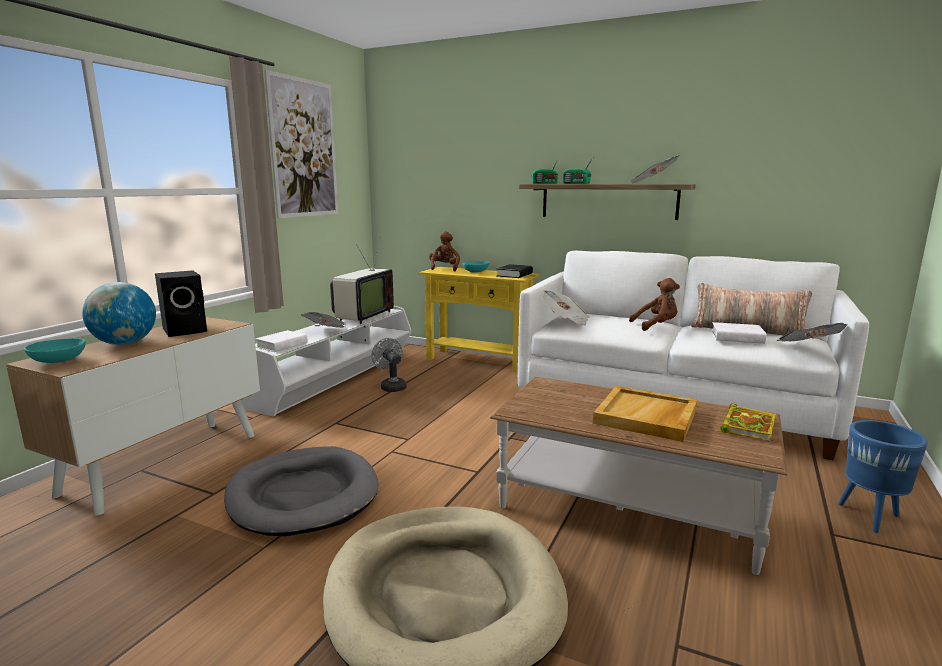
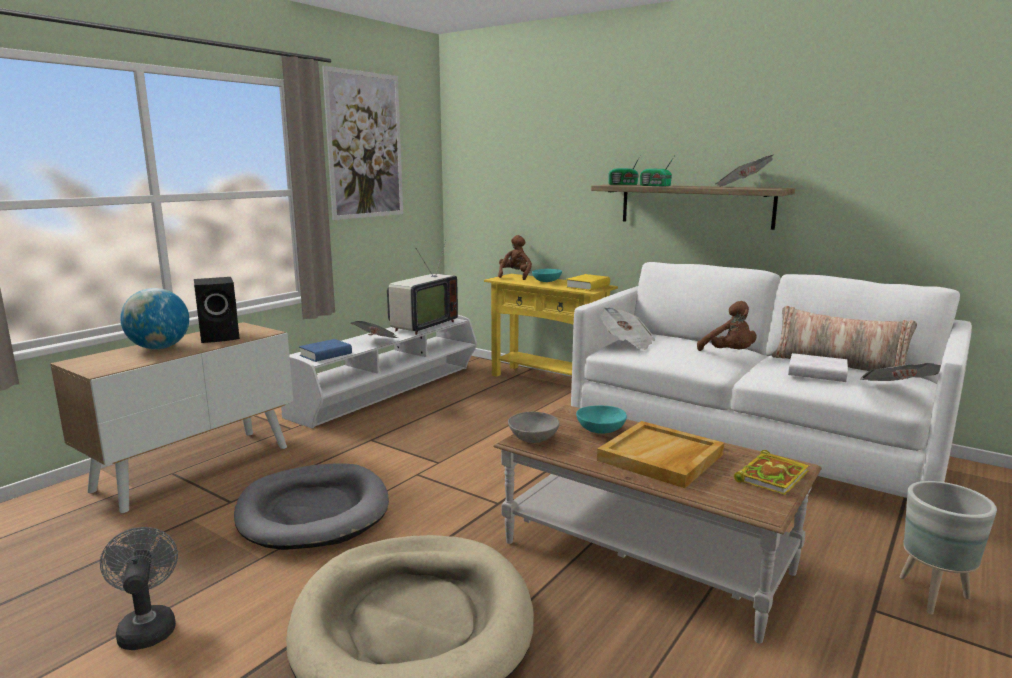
camera: 10 degrees right, 0 degrees up
(58, 361) = (94, 363): turquoise bowl -> turquoise bowl (600, 430)
(282, 345) = (326, 354): white book -> blue book
(391, 386) = (442, 404): grey fan -> grey fan (147, 626)
(514, 275) = (588, 286): black book -> yellow book
(525, 408) = (534, 439): none -> grey bowl
(656, 326) = (729, 354): brown plush toy -> brown plush toy turned 60 degrees clockwise
(871, 517) = (933, 596): blue planter -> grey planter

